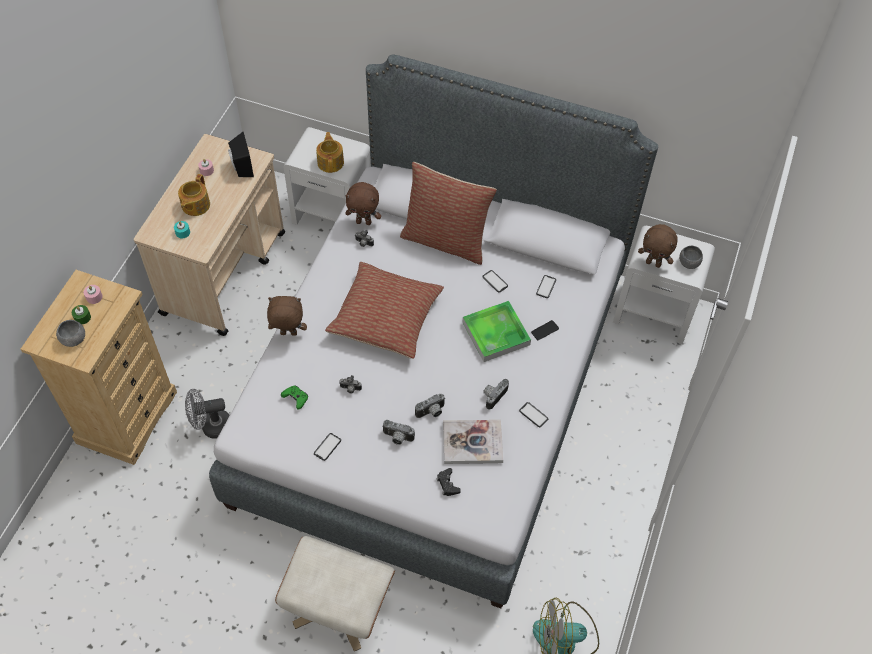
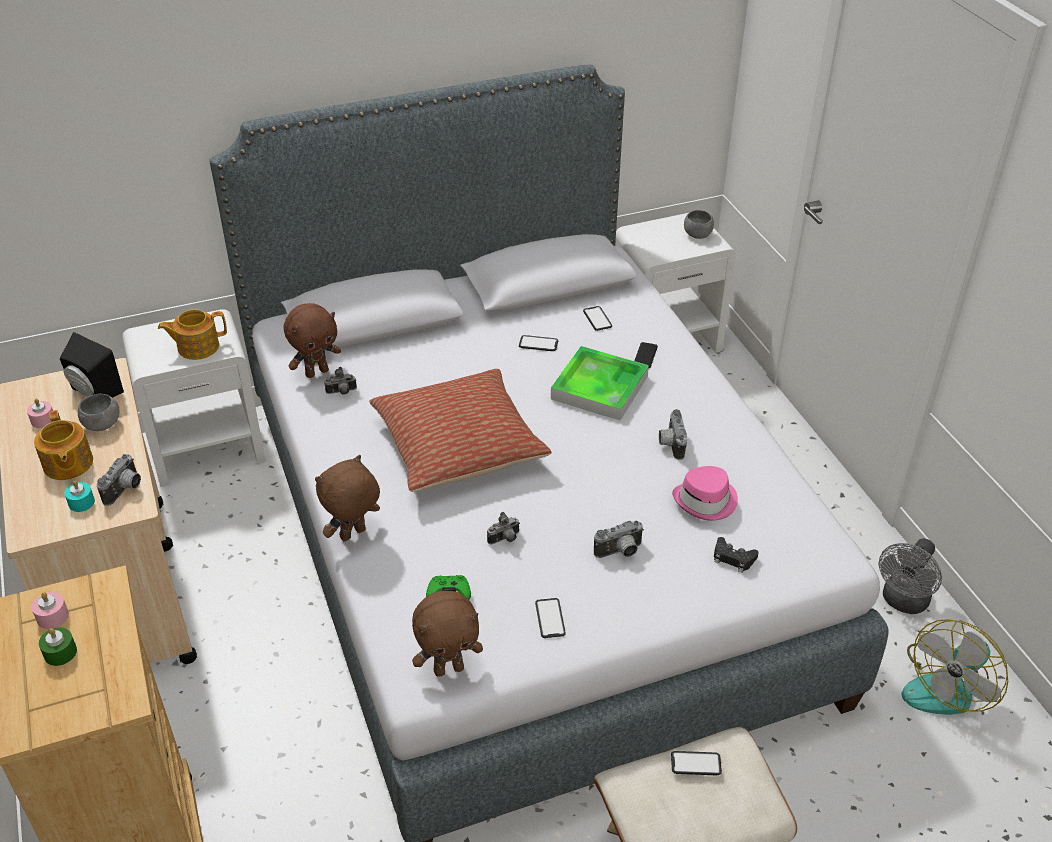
camera: 40 degrees left, 15 degrees down
(73, 339) = (75, 688): grey bowl -> grey bowl (102, 424)
(211, 426) = (287, 778): grey fan -> grey fan (903, 602)
(331, 162) = (197, 347): teapot -> teapot turned 60 degrees counterclockwise
(431, 412) = (625, 502): camera -> camera (125, 490)
(446, 240) = (437, 337): pillow -> none
(472, 443) = (706, 501): book -> pink hat
(533, 415) = (732, 435): phone -> phone (696, 764)
(653, 263) = (666, 252): brown plush toy -> brown plush toy (449, 668)

